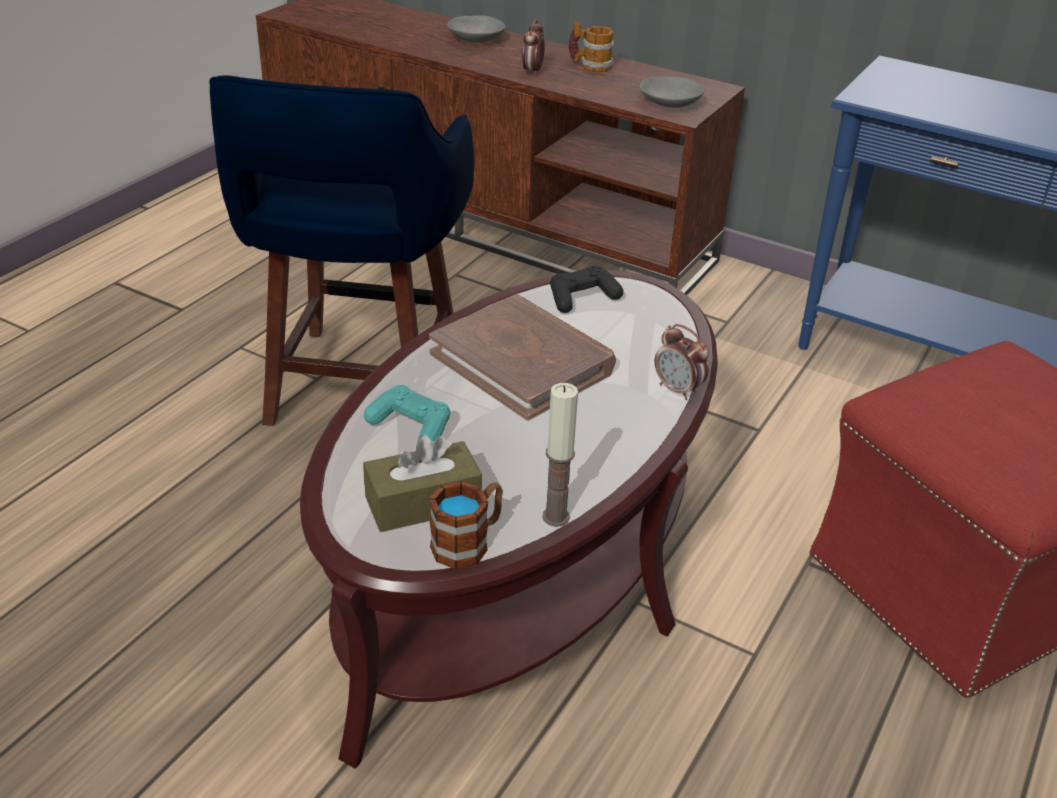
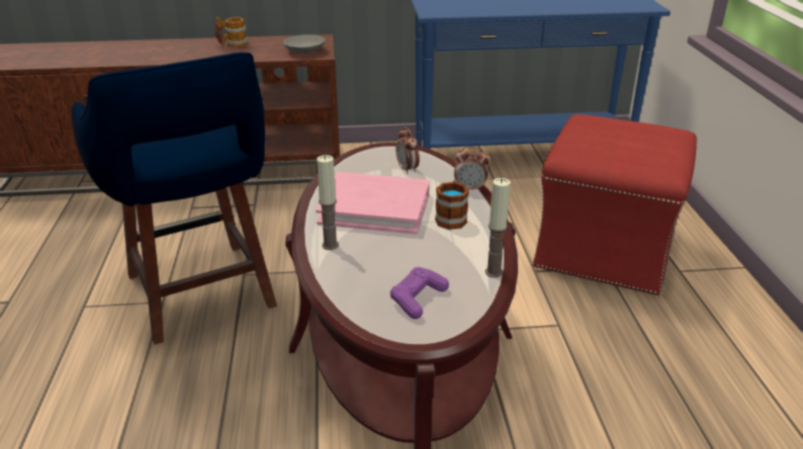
camera: 35 degrees left, 5 degrees down
(411, 426) = (358, 265): turquoise game controller -> none
(412, 387) = (330, 245): none -> candle
(423, 503) = (418, 299): brown tissue box -> purple game controller
(468, 542) = (468, 305): mug -> mug (452, 217)
(476, 39) = (140, 48): grey bowl -> none
(522, 362) = (375, 207): brown book -> pink book
(532, 71) = (202, 56): alarm clock -> alarm clock (407, 169)
(582, 298) = (364, 165): black game controller -> none

